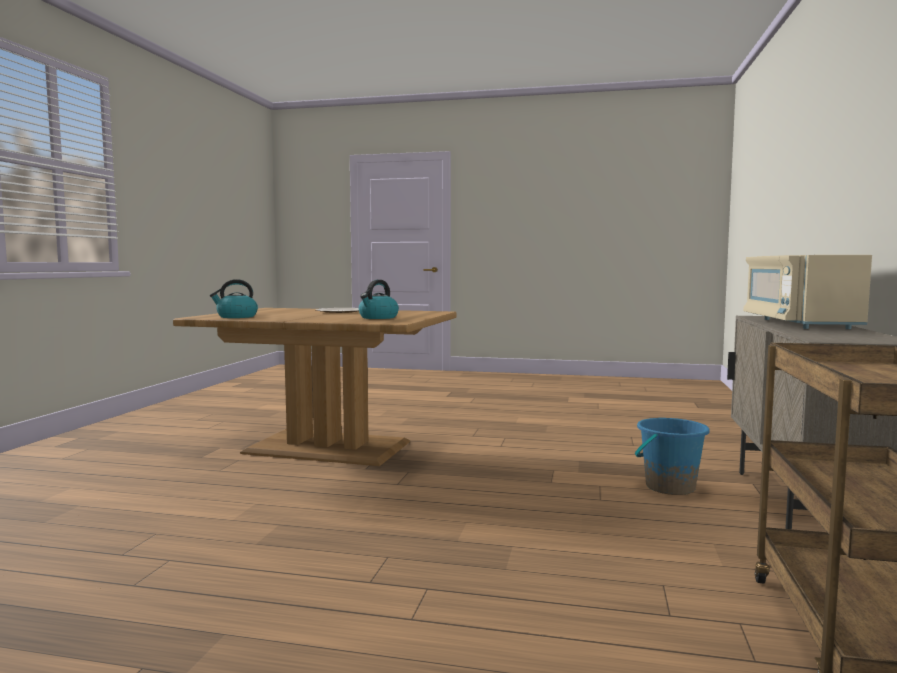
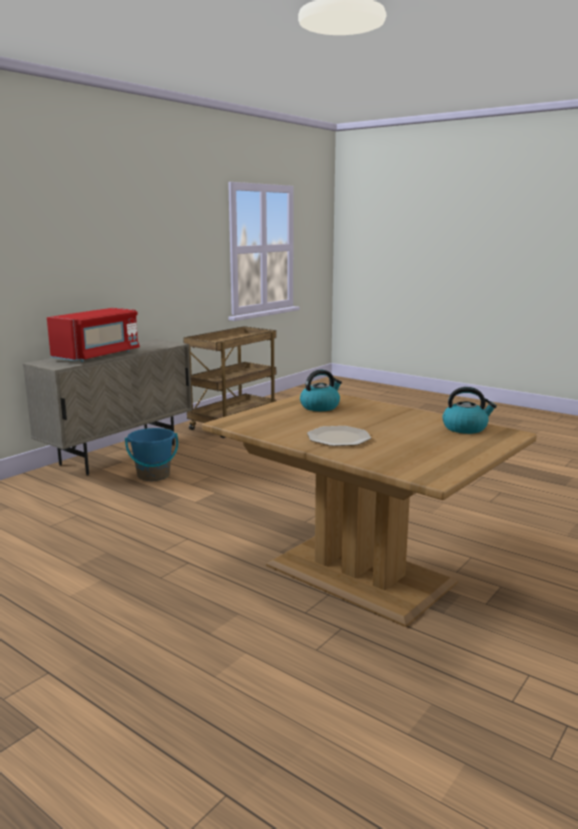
camera: 155 degrees left, 10 degrees up
(798, 323) = (98, 355): beige microwave -> red microwave

